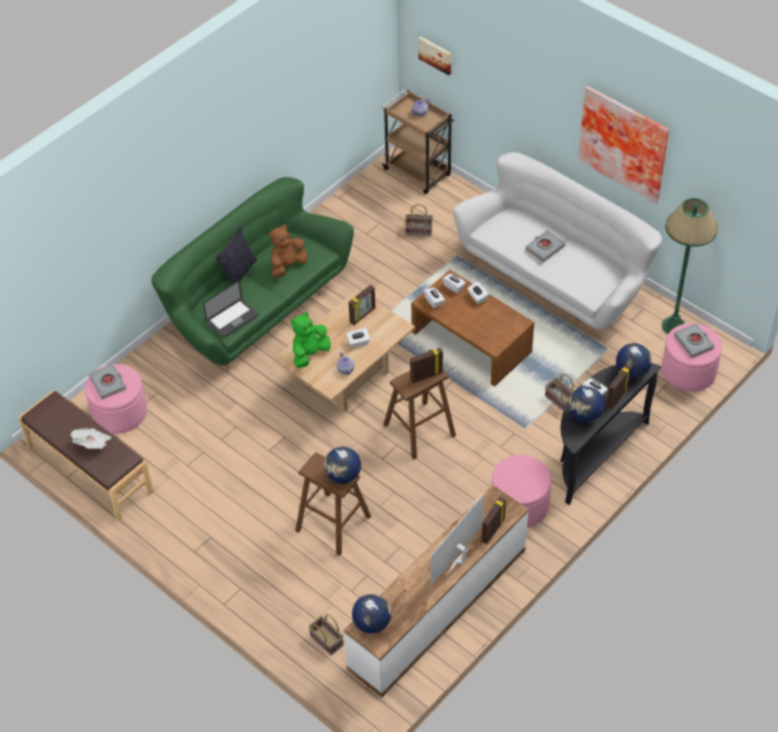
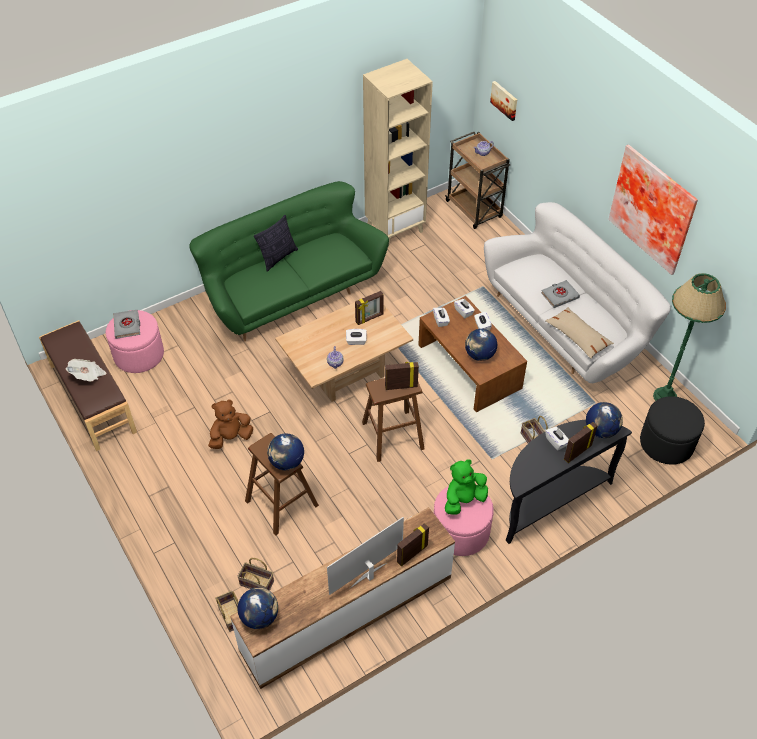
camera: 15 degrees right, 0 degrees up
(232, 319) = (255, 295): laptop -> none
(287, 266) = (322, 260): brown plush toy -> brown plush toy (231, 437)
(309, 354) = (308, 341): green plush toy -> green plush toy (463, 500)
(341, 213) = (395, 229): none -> beige bookcase
(419, 230) = (458, 258): basket -> basket (258, 583)
(576, 286) = (578, 337): none -> beige pillow
(584, 415) = (539, 462): globe -> globe (479, 355)
(688, 372) = (666, 443): pink ottoman -> black ottoman
(694, 342) = (676, 416): grey book -> none

